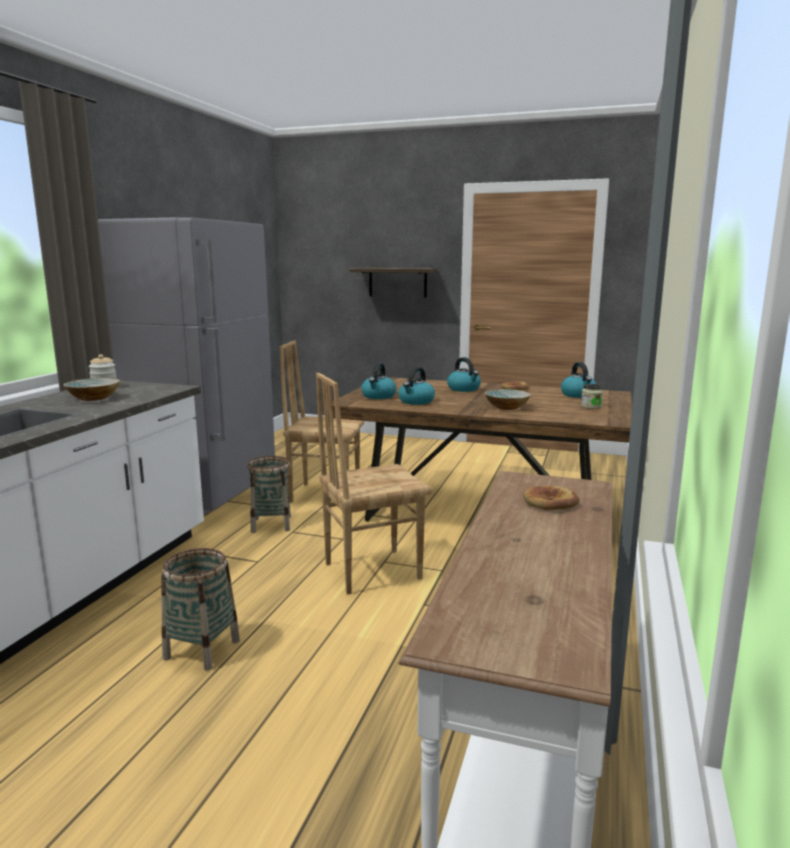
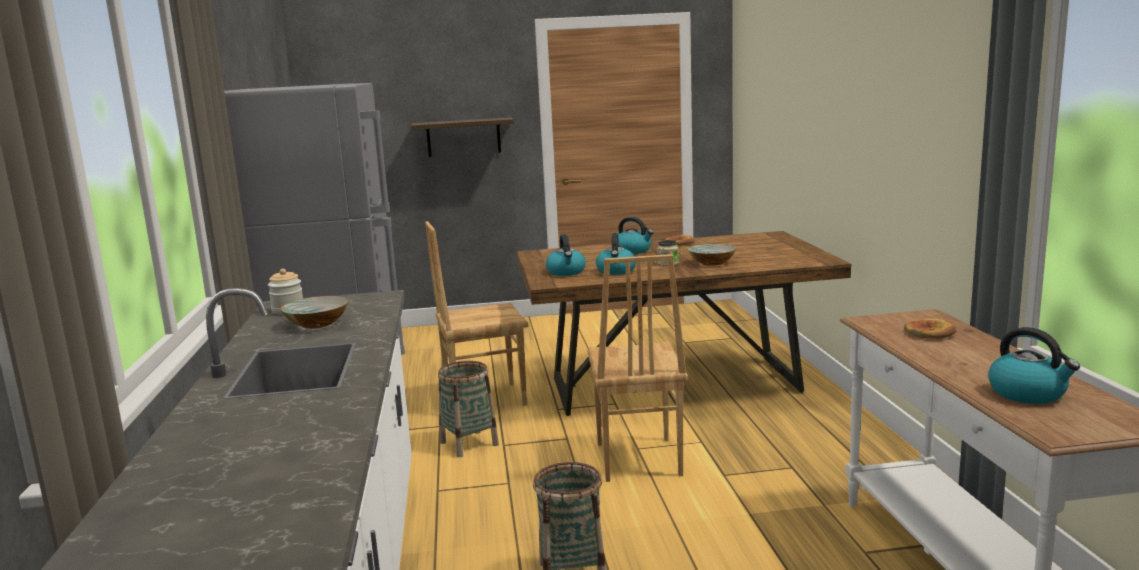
camera: 25 degrees left, 0 degrees up
(371, 570) = (636, 459): brown chair -> brown chair turned 45 degrees counterclockwise
(578, 395) = (748, 241): kettle -> kettle (1028, 393)
(591, 406) = (780, 250): jar -> jar (668, 263)

